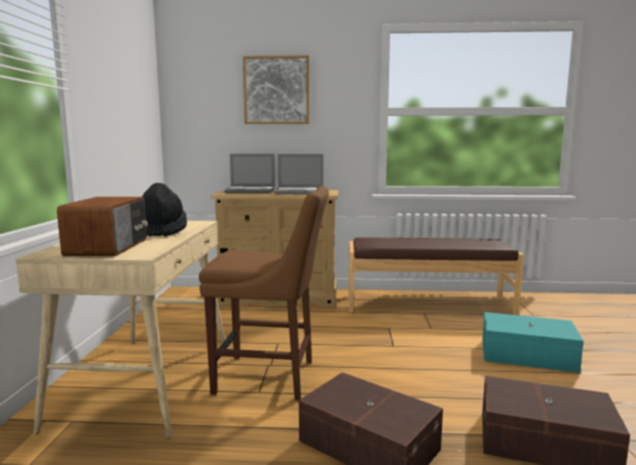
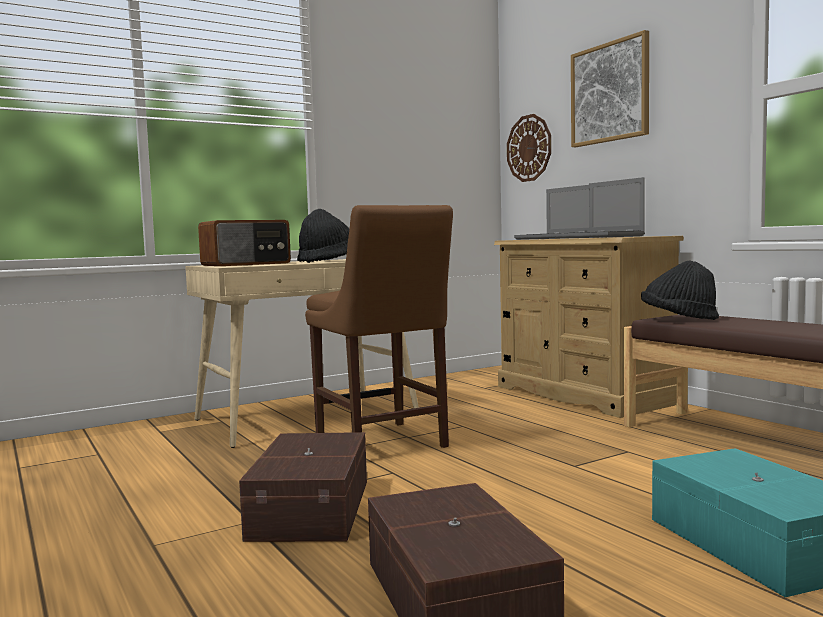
camera: 55 degrees right, 5 degrees down
(196, 118) = (529, 148): none -> wall clock
(376, 244) = (679, 319): none -> black hat

